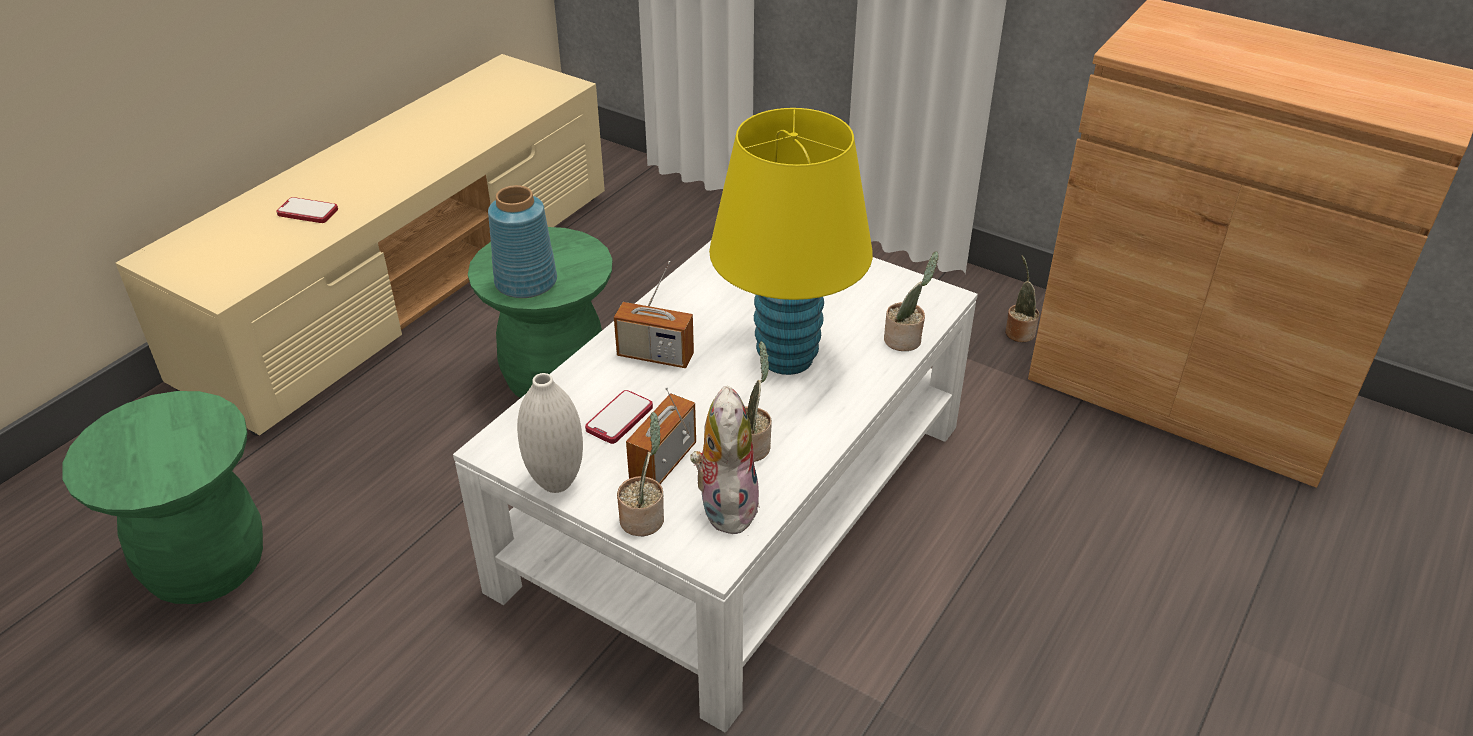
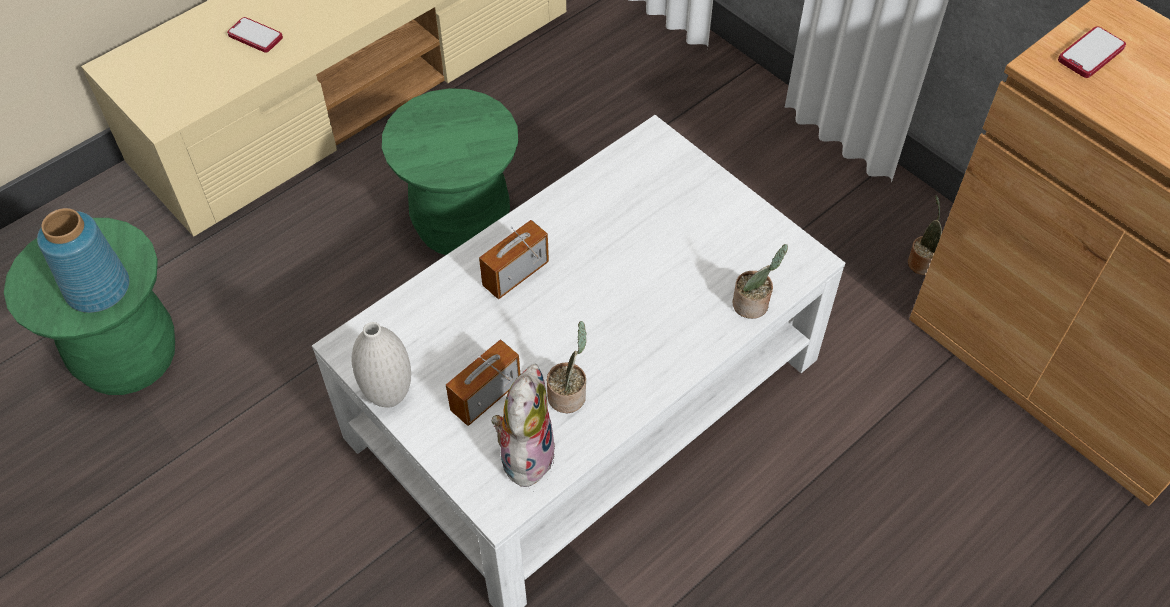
camera: 15 degrees right, 15 degrees up
(525, 282) = (430, 154): blue vase -> blue vase (97, 288)
(619, 418) = (462, 339): phone -> phone (1091, 54)
(644, 518) = (452, 451): potted plant -> none
(655, 356) = (515, 274): radio -> radio turned 105 degrees clockwise
(786, 358) = (634, 302): yellow table lamp -> none

